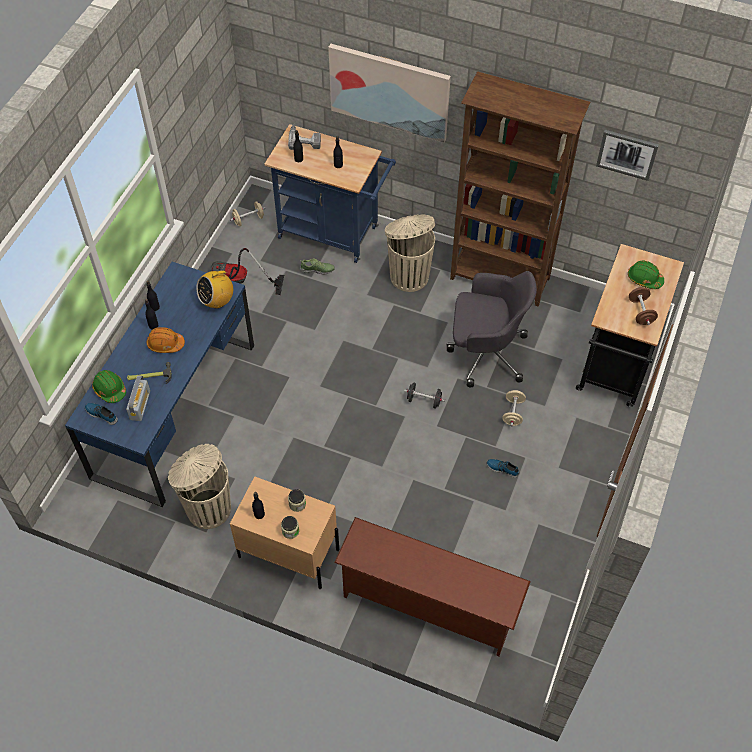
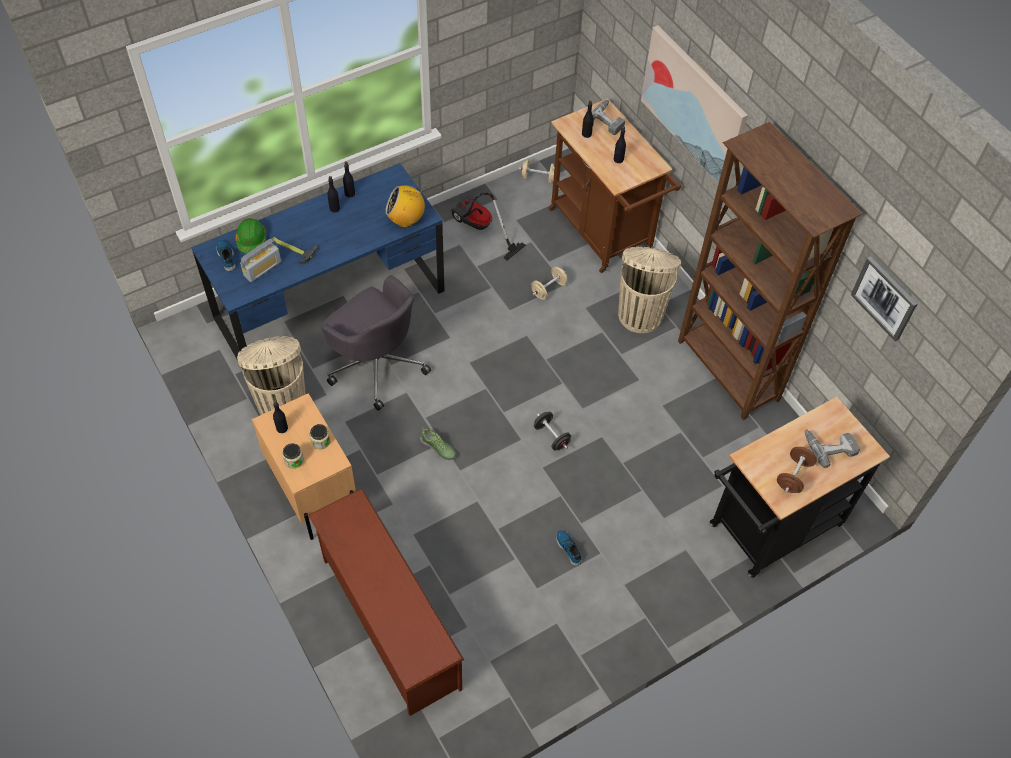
camera: 35 degrees right, 0 degrees up
(165, 344) = (330, 230): orange hard hat -> none
(317, 270) = (560, 258): shoe -> shoe (438, 448)
(334, 233) = (604, 235): blue cart -> brown cart
(485, 352) = (650, 430): grey office chair -> grey office chair (376, 364)
(513, 413) = (626, 504): beige dumbbell -> beige dumbbell (548, 289)
(644, 279) = (829, 446): green hard hat -> power drill

